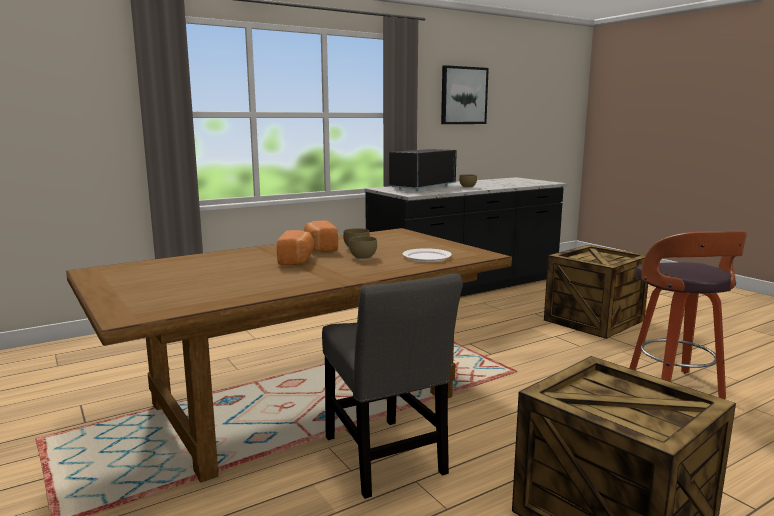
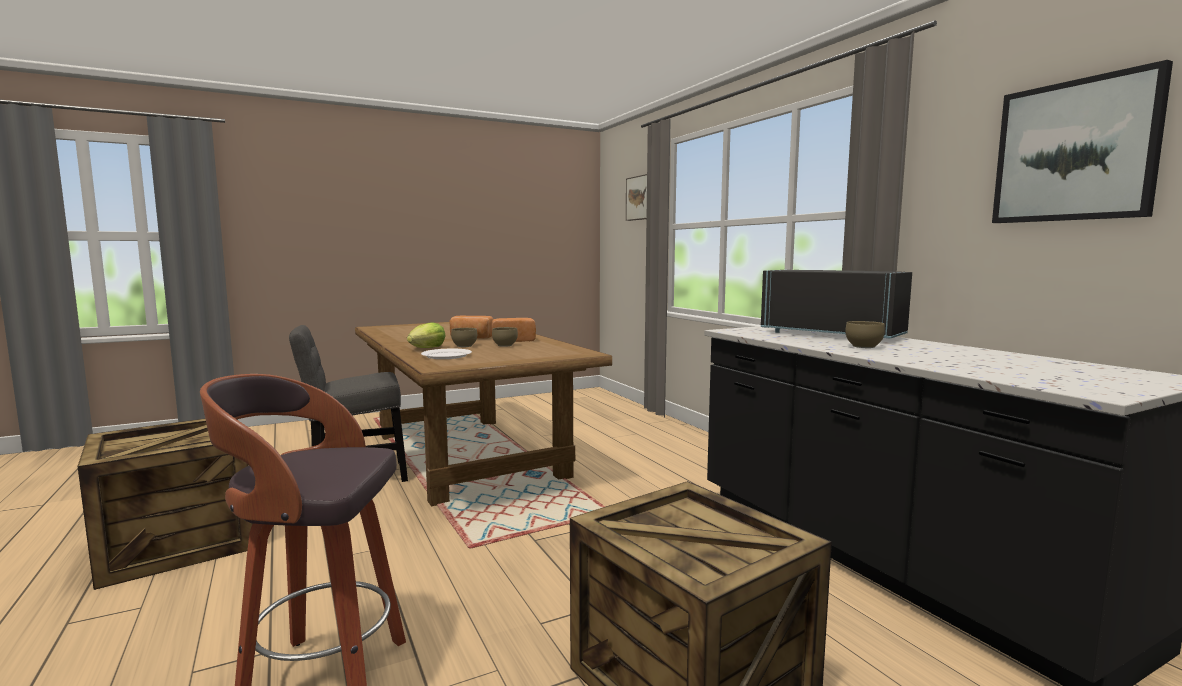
camera: 95 degrees right, 5 degrees down
(92, 74) = (641, 198): none -> picture
(382, 266) = (427, 348): none -> lettuce

